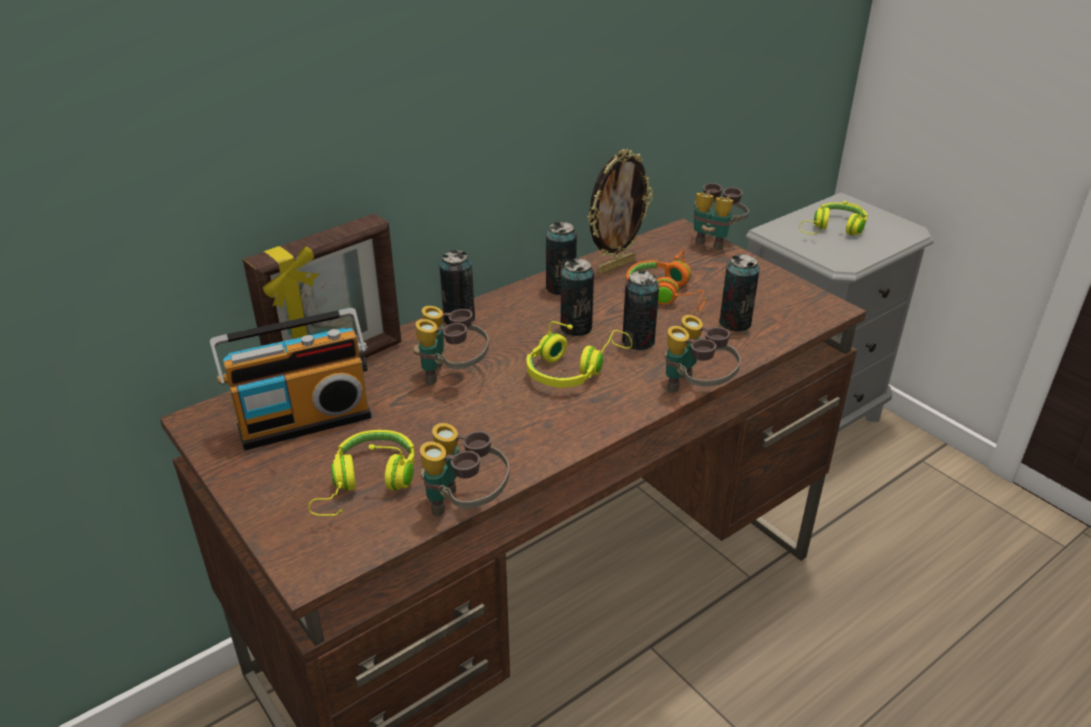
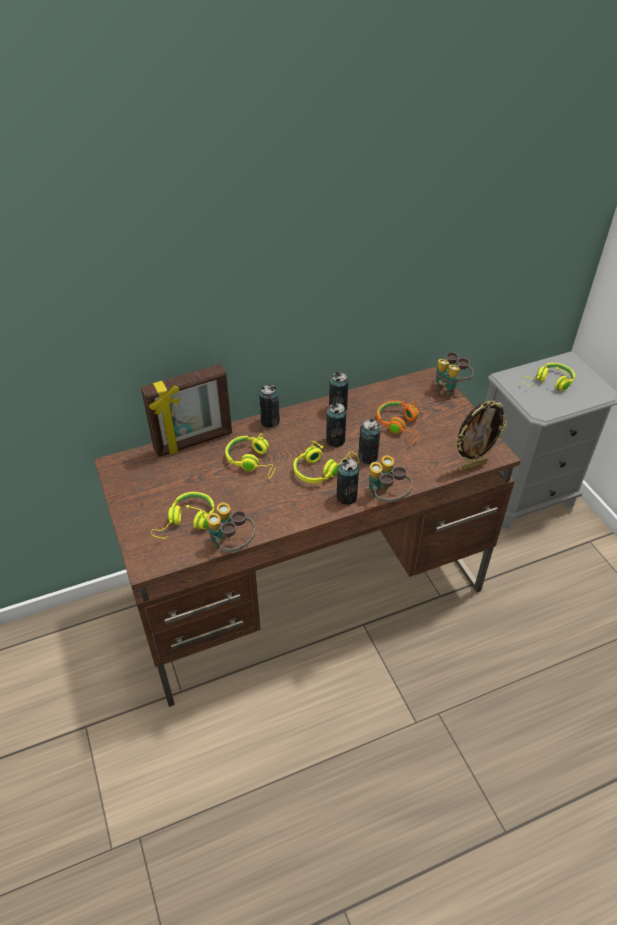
camera: 15 degrees right, 10 degrees up
(304, 419) = (166, 475): radio -> none
(452, 376) = (253, 461): binoculars -> yellow headphones
(615, 266) = (378, 398): picture frame -> picture frame (472, 465)
(735, 323) = (432, 455): can -> can (346, 497)

